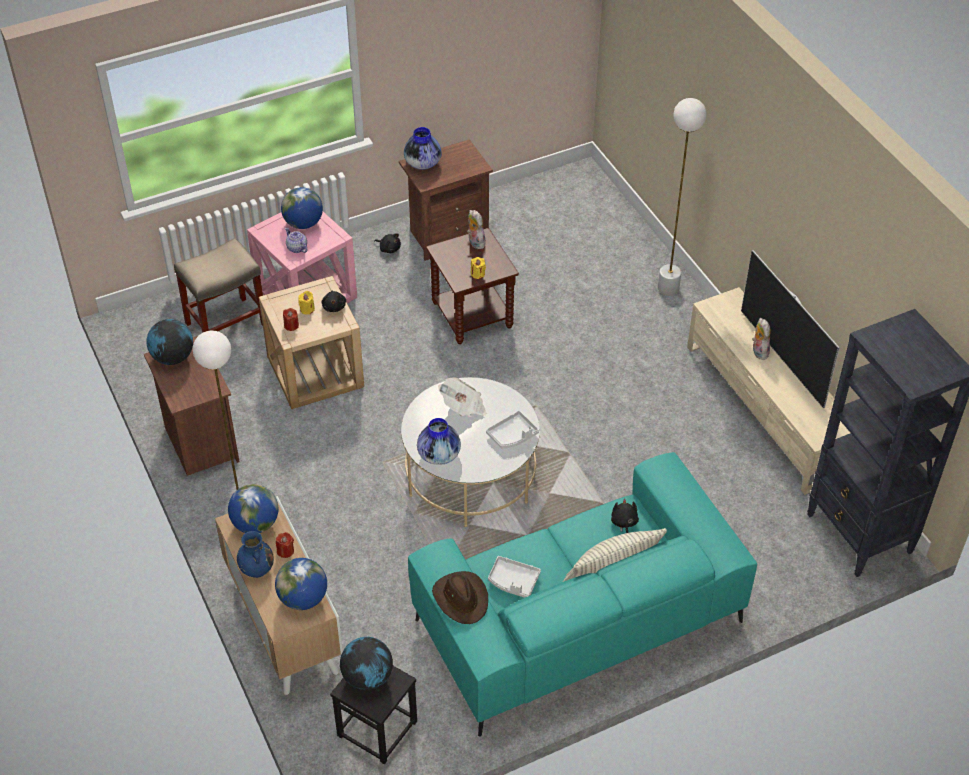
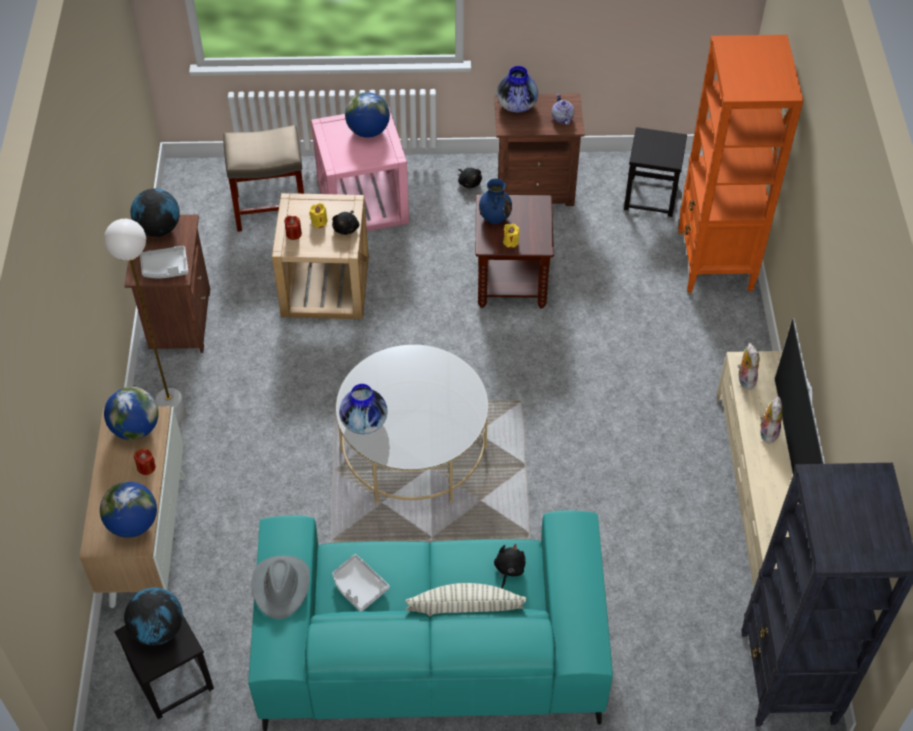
camera: 25 degrees right, 5 degrees up
(257, 569) = (109, 475): blue vase -> blue vase (495, 217)
(296, 248) = (346, 154): teapot -> teapot (562, 118)
(461, 598) = (281, 587): brown hat -> grey hat
(463, 407) = (418, 379): newspaper -> none
(475, 242) = (528, 207): plush toy -> plush toy (744, 379)
(512, 435) = (449, 428): grey tray -> grey tray (165, 268)
(546, 212) = (651, 196): none -> black stool
(626, 247) = (714, 261): none -> orange bookcase
(668, 288) = (733, 322): white floor lamp -> none

